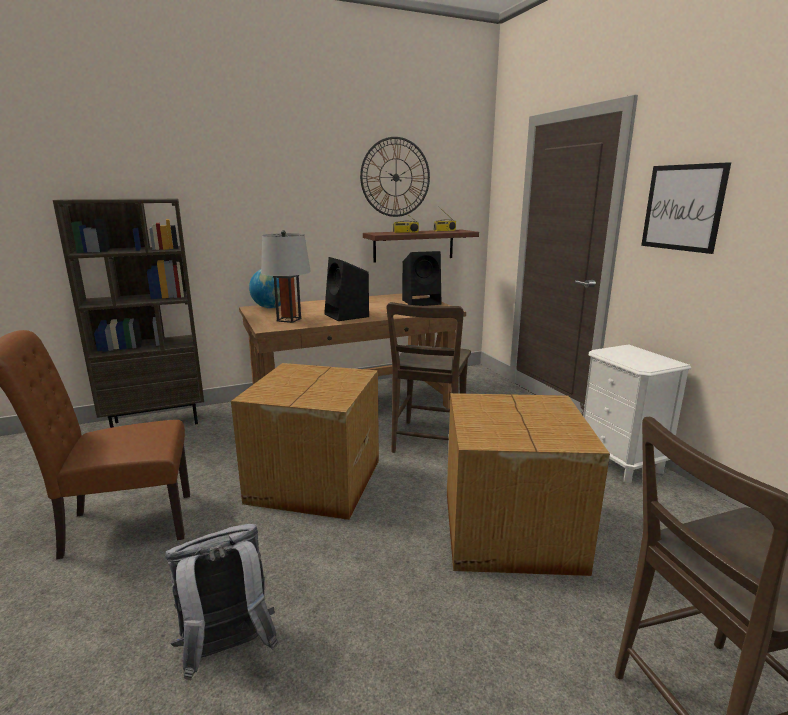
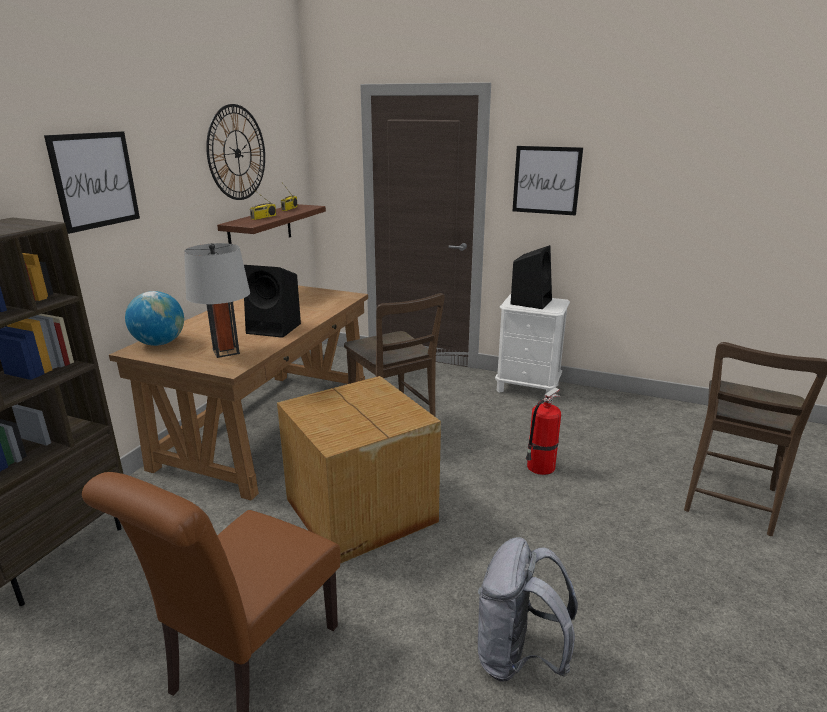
camera: 45 degrees left, 5 degrees up
(249, 183) = (95, 180): none -> picture
(422, 302) = (306, 293): black speaker -> black speaker (531, 301)
(508, 531) = (540, 467): cardboard box -> fire extinguisher

